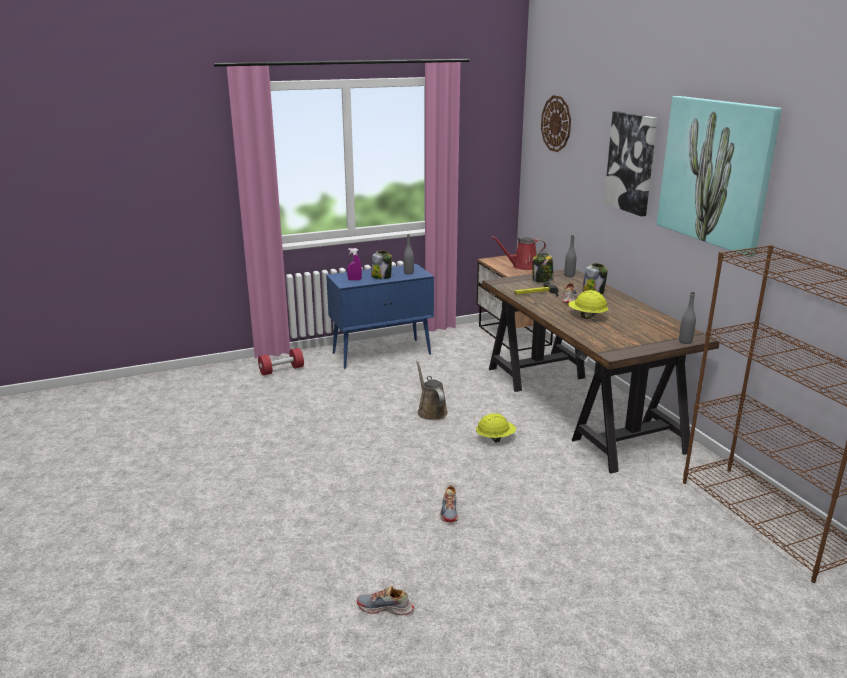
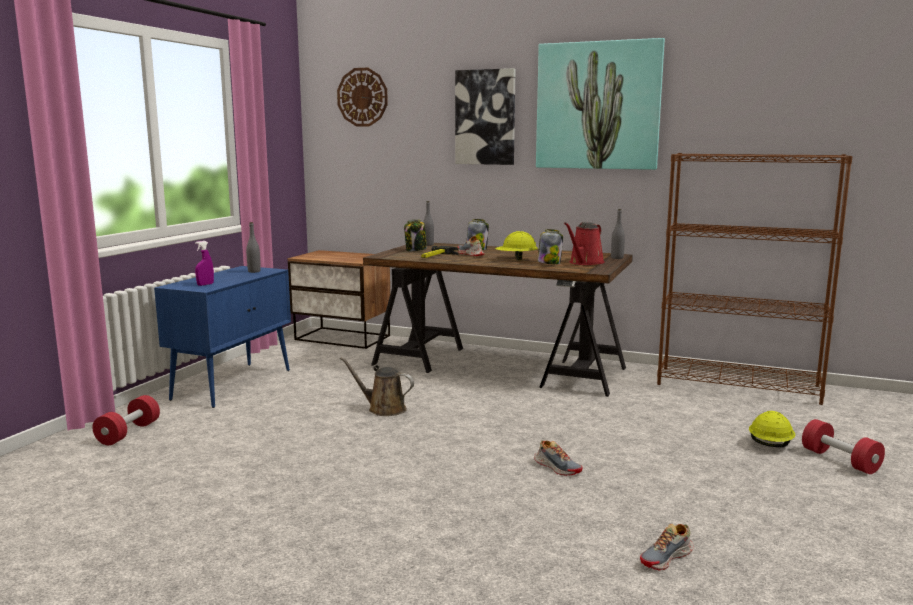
camera: 45 degrees left, 10 degrees down
(381, 277) = (231, 278): jar -> jar (549, 263)
(495, 438) = (481, 407): yellow hard hat -> yellow hard hat (770, 444)
(522, 266) = (346, 256): red watering can -> red watering can (585, 263)
(685, 634) = (840, 460): none -> red dumbbell

